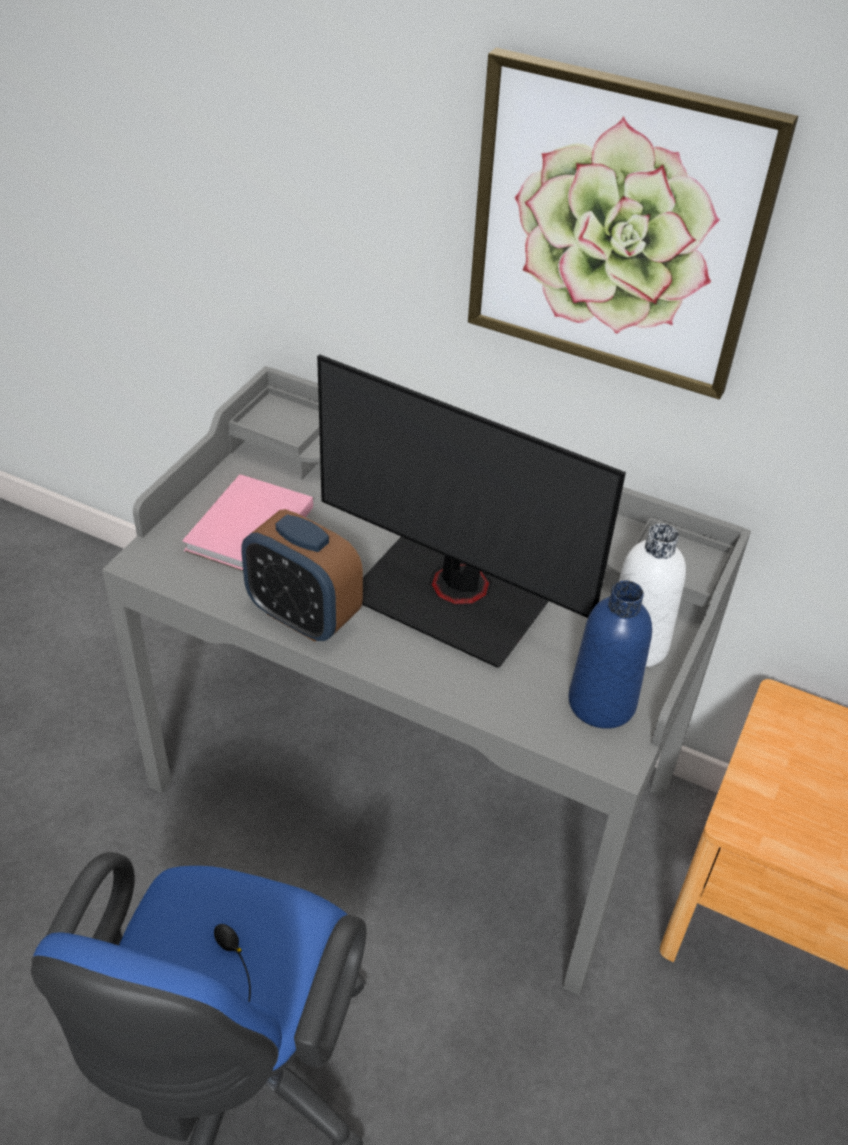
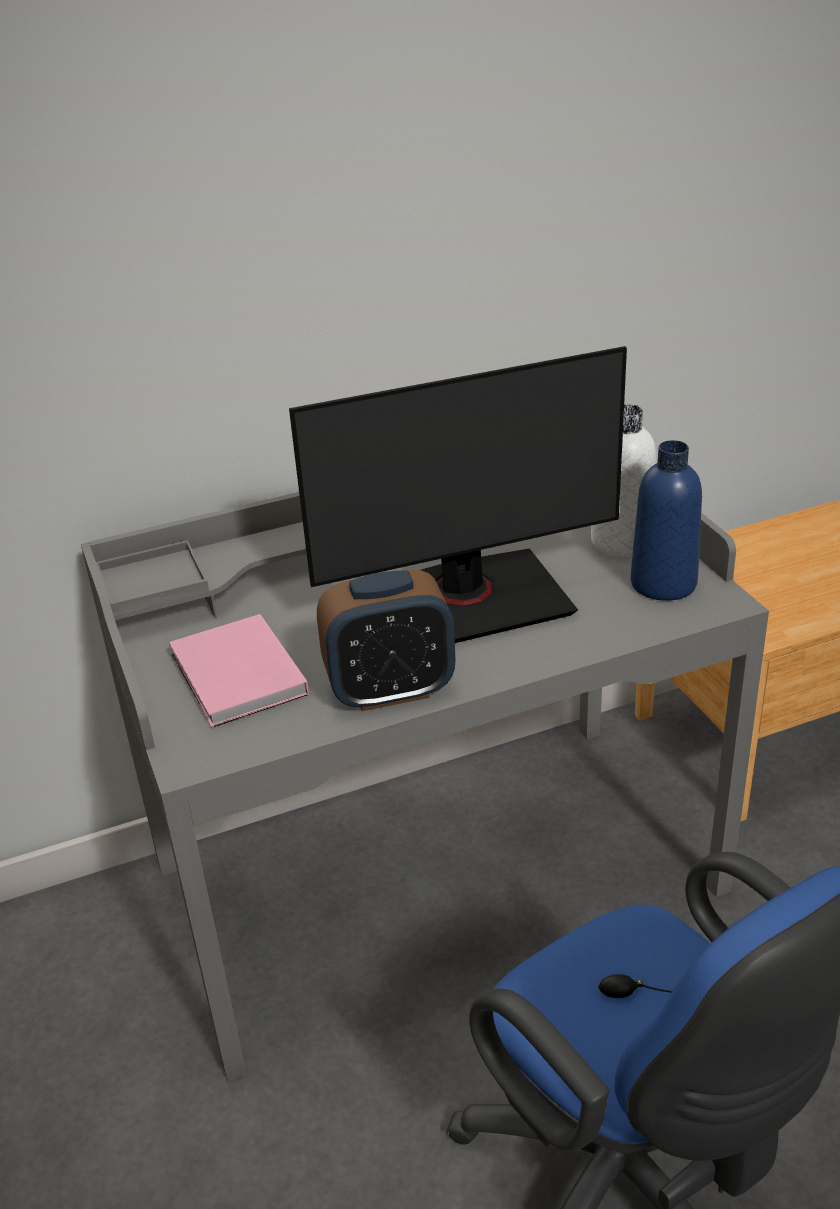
camera: 45 degrees left, 10 degrees down
(616, 227) = (421, 196): picture -> none

